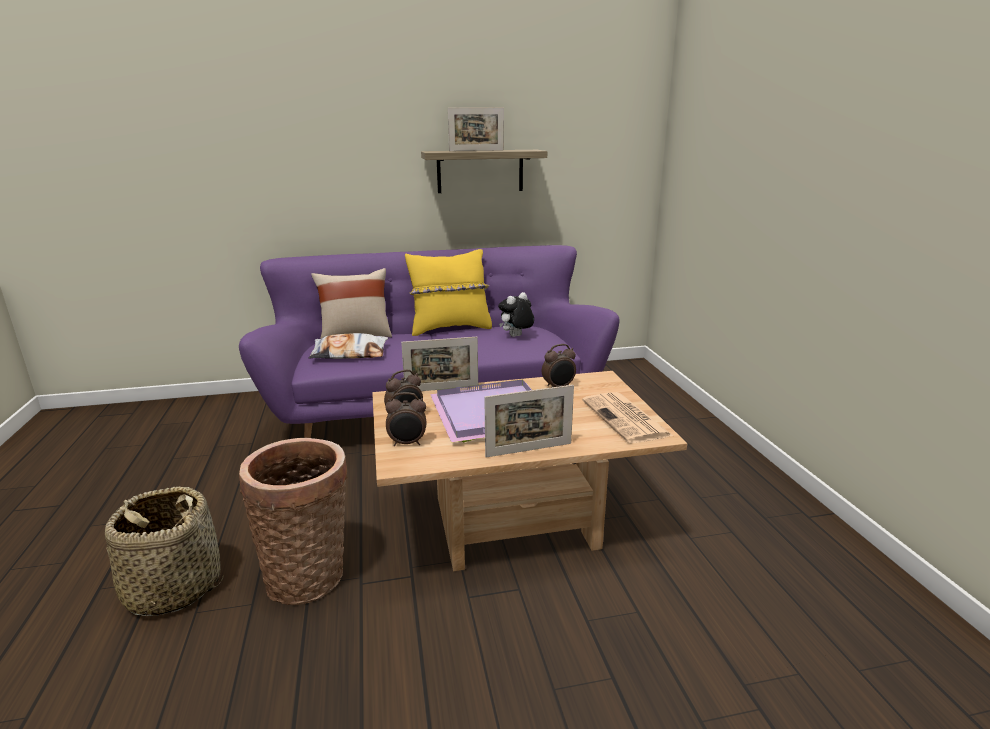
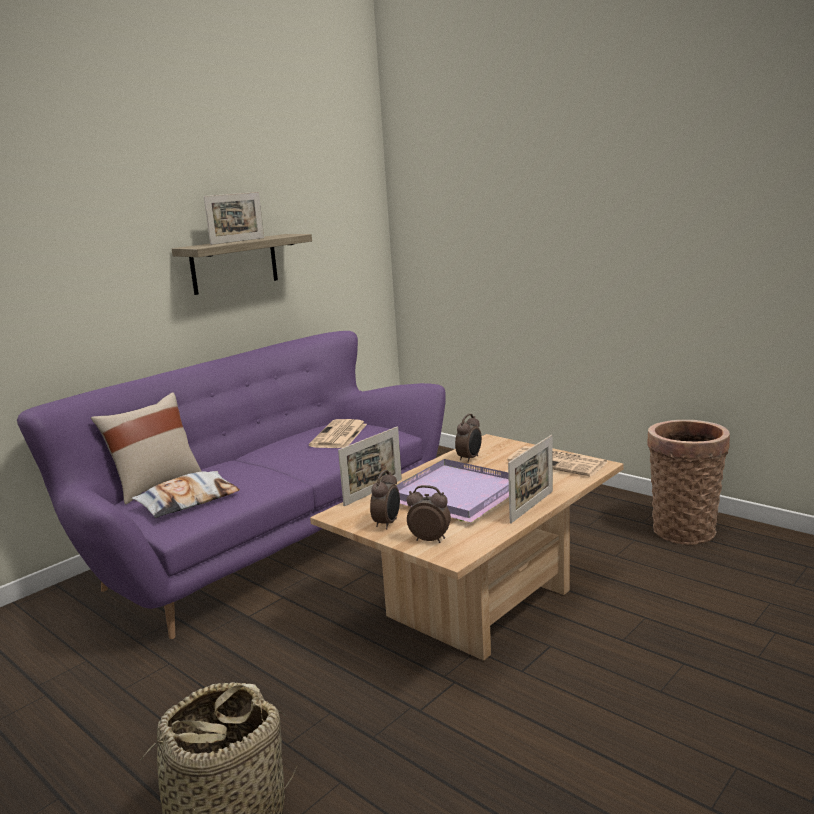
camera: 35 degrees left, 5 degrees down
(310, 575) = (361, 730): basket -> basket (683, 529)
(407, 443) = (430, 539): alarm clock -> alarm clock turned 120 degrees counterclockwise
(450, 328) = (252, 448): yellow pillow -> none
(516, 336) = (339, 435): plush toy -> newspaper

